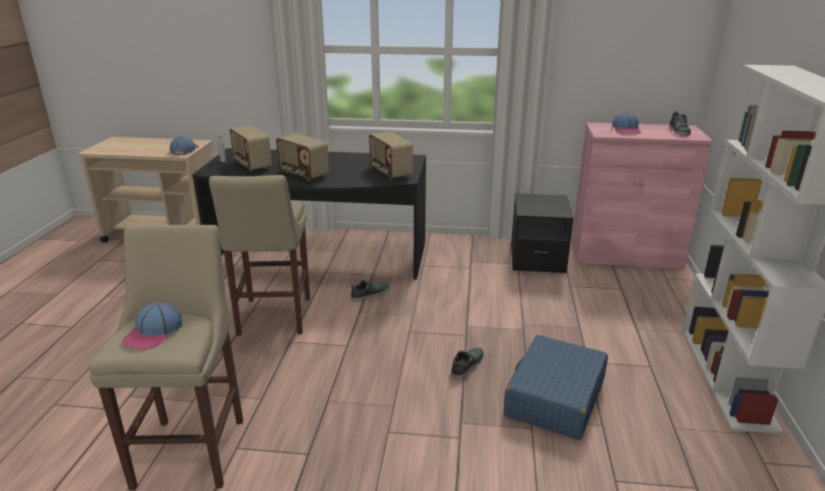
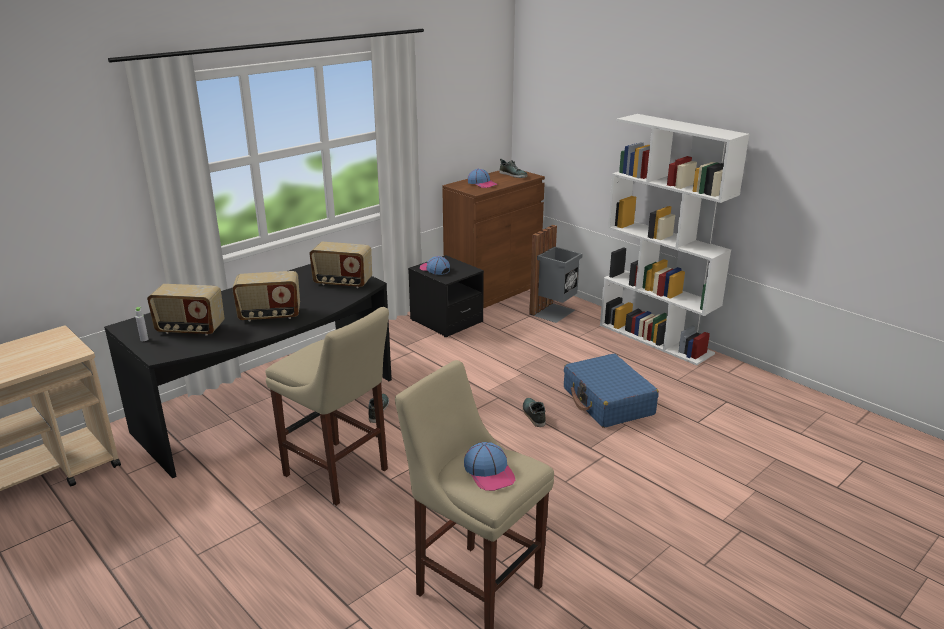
camera: 50 degrees left, 0 degrees up
(184, 150) = (63, 348): cap -> cap (434, 269)
(625, 254) = (493, 290): pink cabinet -> brown cabinet
(652, 297) = (554, 312): none -> grey trash can

